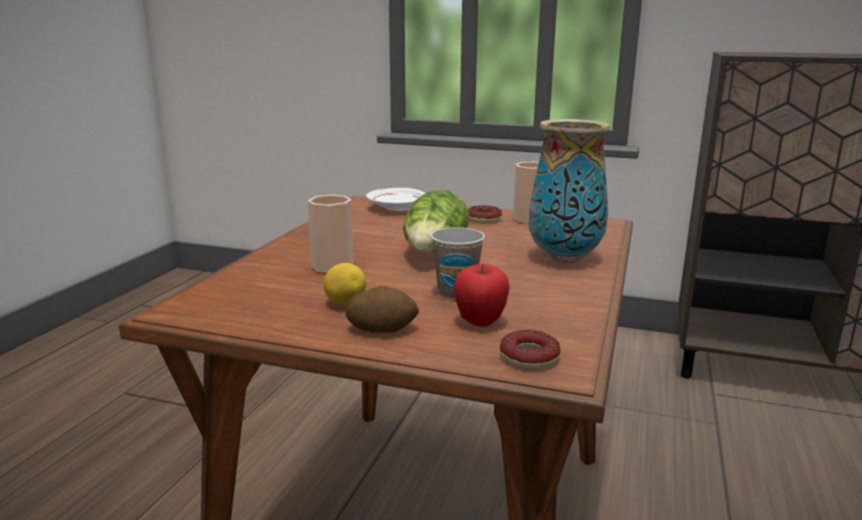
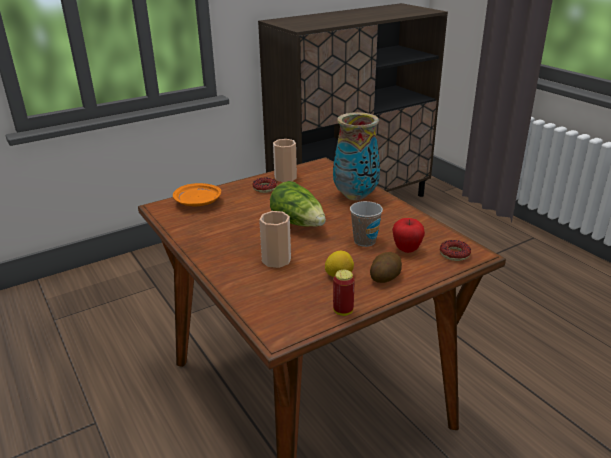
camera: 50 degrees left, 10 degrees up
(261, 328) = (343, 311): none -> can
(397, 208) = (198, 202): white plate -> orange plate

